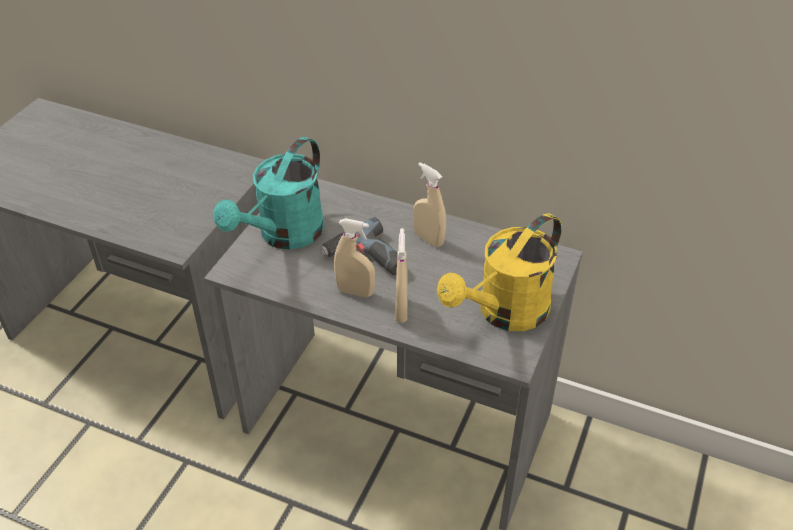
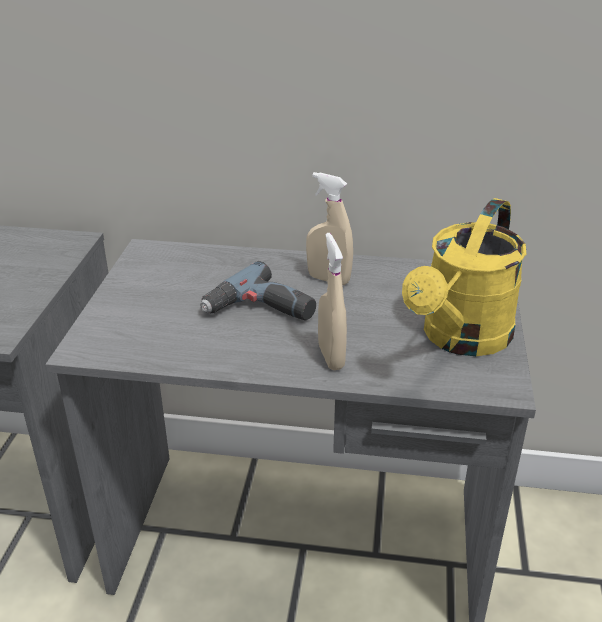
camera: 15 degrees left, 10 degrees down
(284, 235) = (143, 301): turquoise watering can -> none
(355, 292) = (261, 346): beige spray bottle -> none

